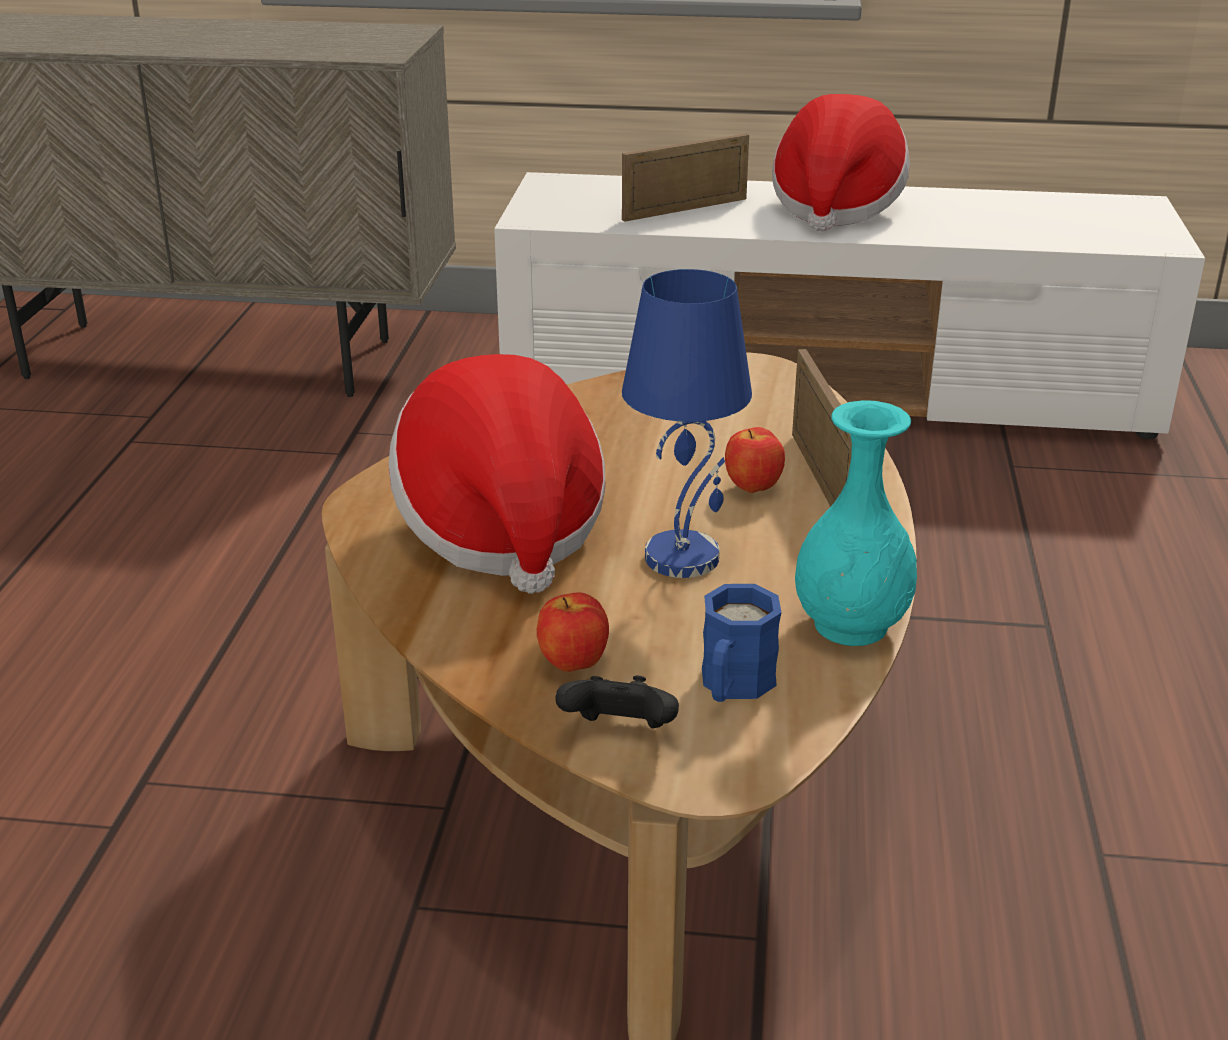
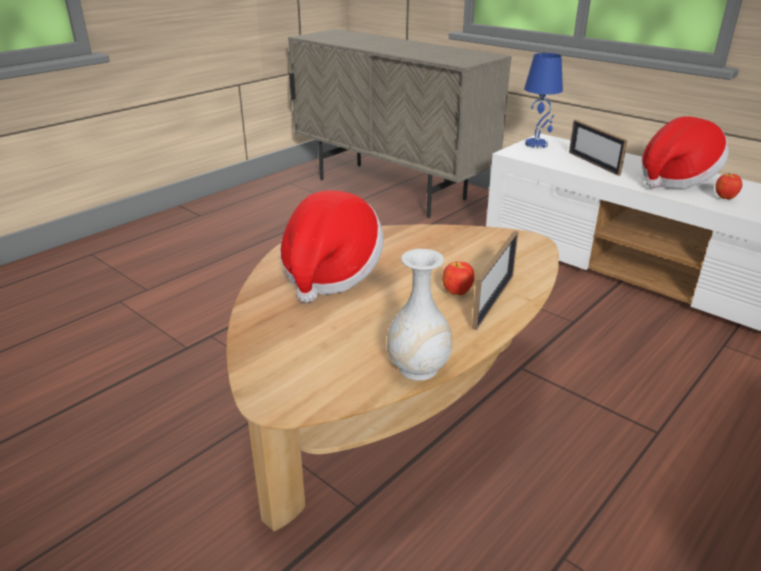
camera: 35 degrees right, 0 degrees up
(573, 665) = (283, 336): apple -> apple (725, 198)
(620, 733) = (263, 371): black game controller -> none
(683, 556) = (386, 310): blue table lamp -> blue table lamp (537, 144)
(685, 209) = (593, 163): picture frame -> picture frame turned 120 degrees counterclockwise
(733, 686) = (331, 372): blue mug -> none
(852, 626) = (419, 369): turquoise vase -> white vase

